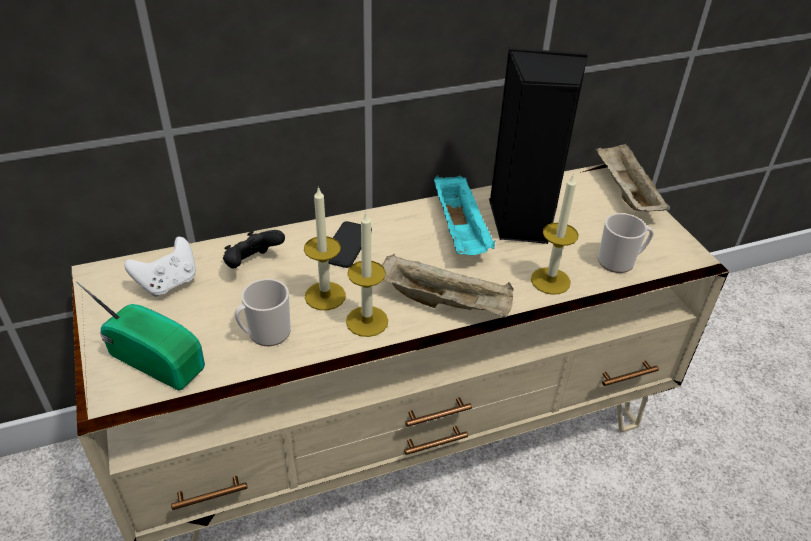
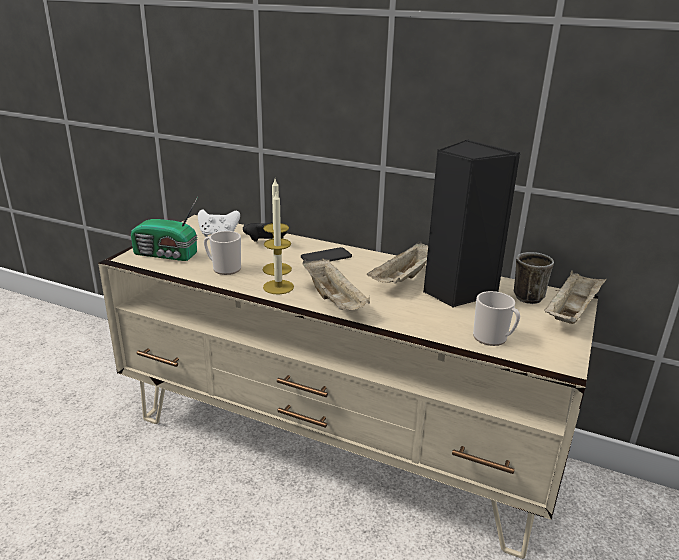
camera: 45 degrees right, 15 degrees down
(156, 359) = (167, 255): radio -> radio turned 120 degrees clockwise
(461, 232) = (404, 279): turquoise tray -> beige tray
(550, 281) = (420, 323): candle -> none
(574, 193) = (525, 295): none -> mug

